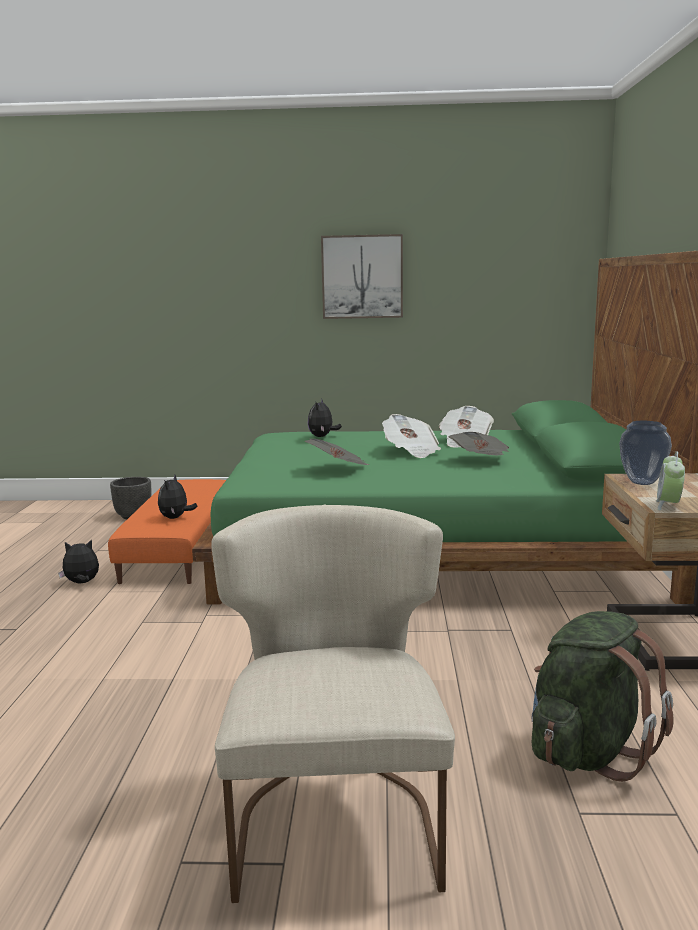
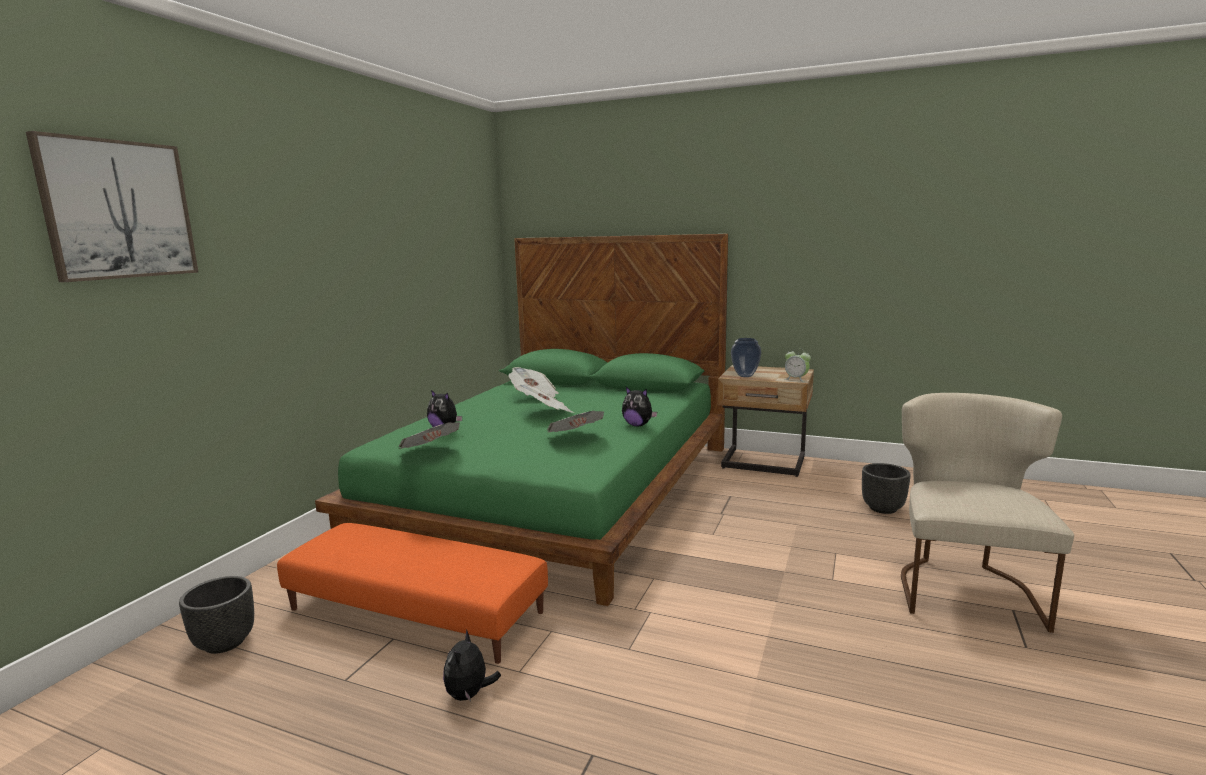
camera: 70 degrees left, 0 degrees up
(175, 518) = (477, 559): plush toy -> plush toy (638, 425)
(335, 819) = (964, 587): beige chair -> beige chair turned 90 degrees clockwise
(362, 277) = (367, 258): picture -> picture (118, 210)
(480, 460) = (597, 402): newspaper -> newspaper (430, 452)
(588, 751) = (883, 508): green backpack -> black planter

